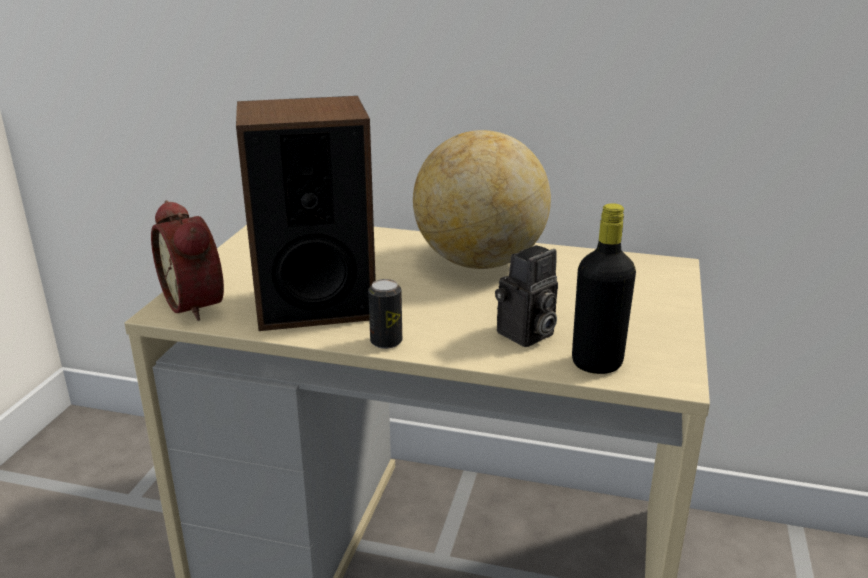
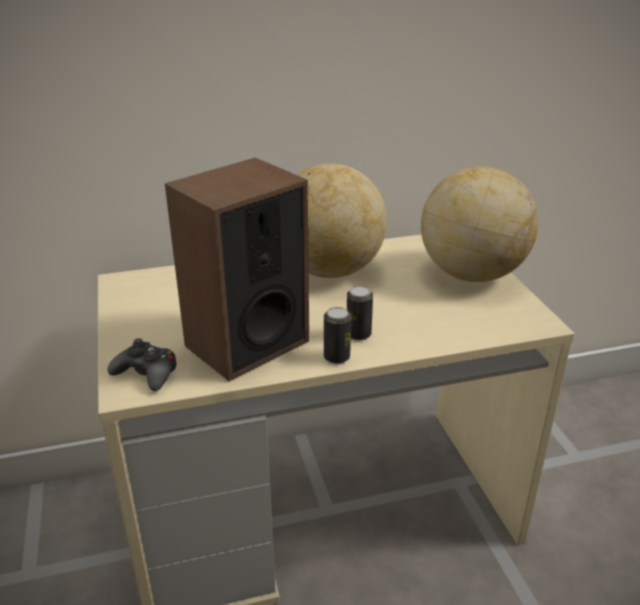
camera: 30 degrees left, 5 degrees up
(198, 303) = (146, 373): alarm clock -> black game controller
(435, 328) = (358, 334): none -> can
(526, 335) = (423, 320): camera -> none
(597, 363) = (488, 327): black bottle -> none
(645, 306) = (471, 274): none -> globe

